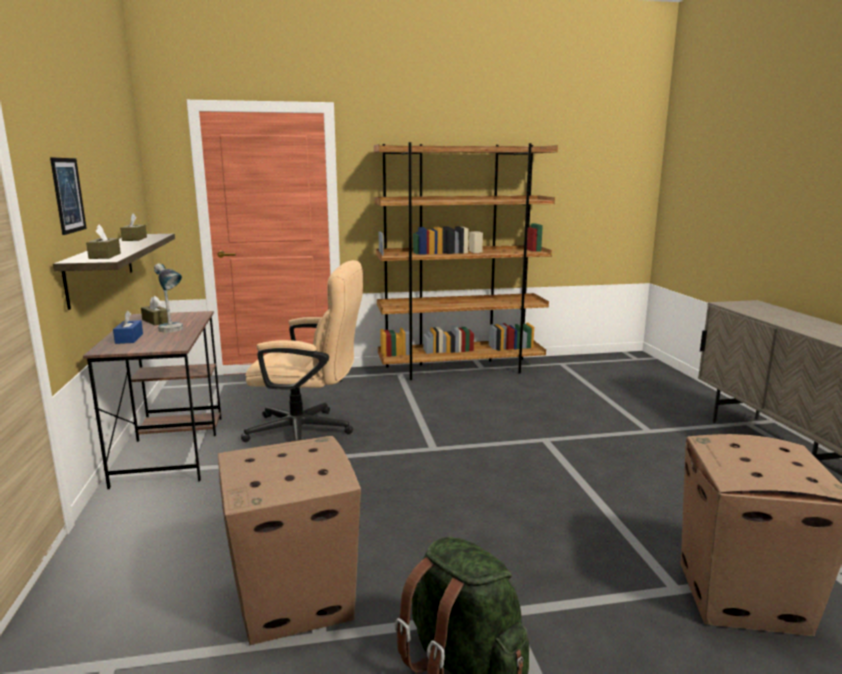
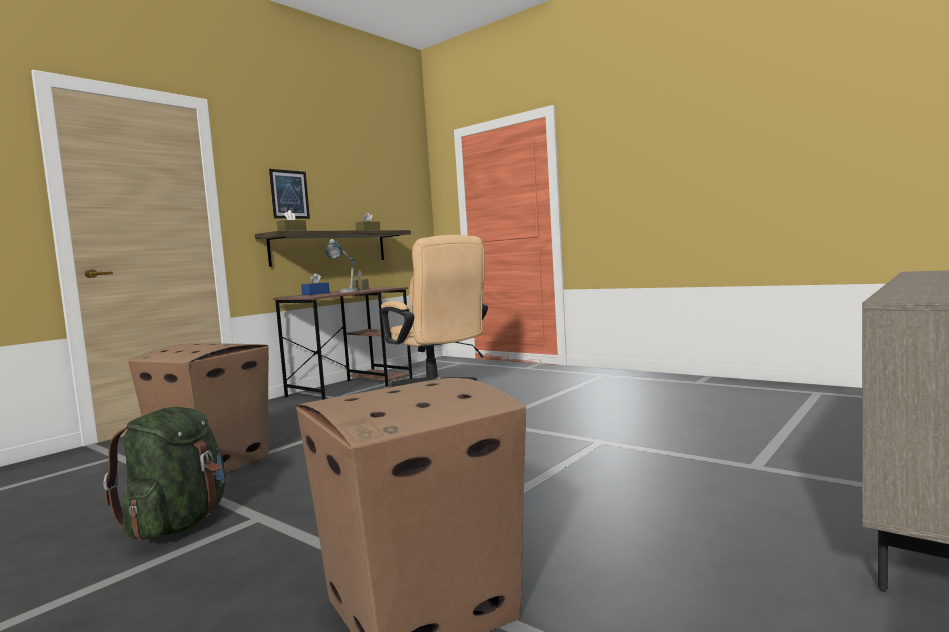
camera: 50 degrees right, 10 degrees down
(461, 369) = (671, 380): brown bookcase -> none

